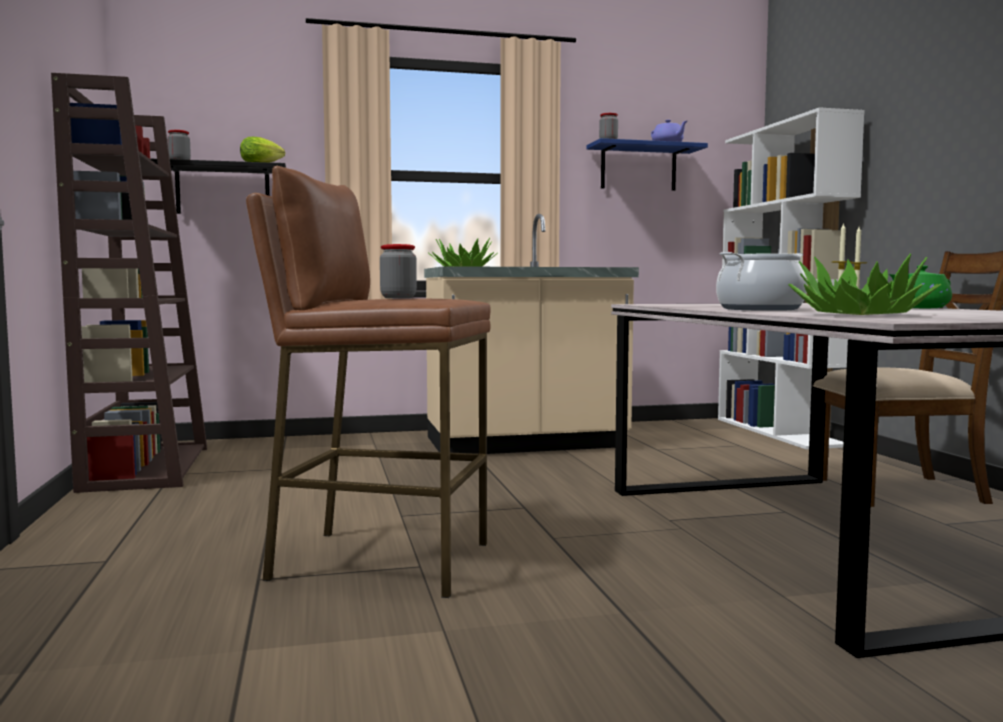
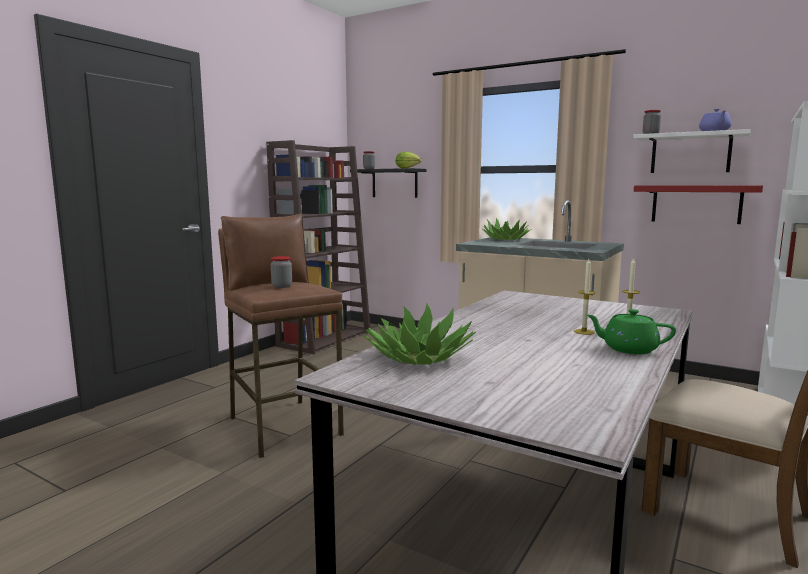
camera: 45 degrees right, 5 degrees up
(638, 168) = (690, 153): blue shelf -> white shelf
(647, 225) = (696, 204): none -> red shelf
(760, 309) = (475, 326): cooking pot -> none

